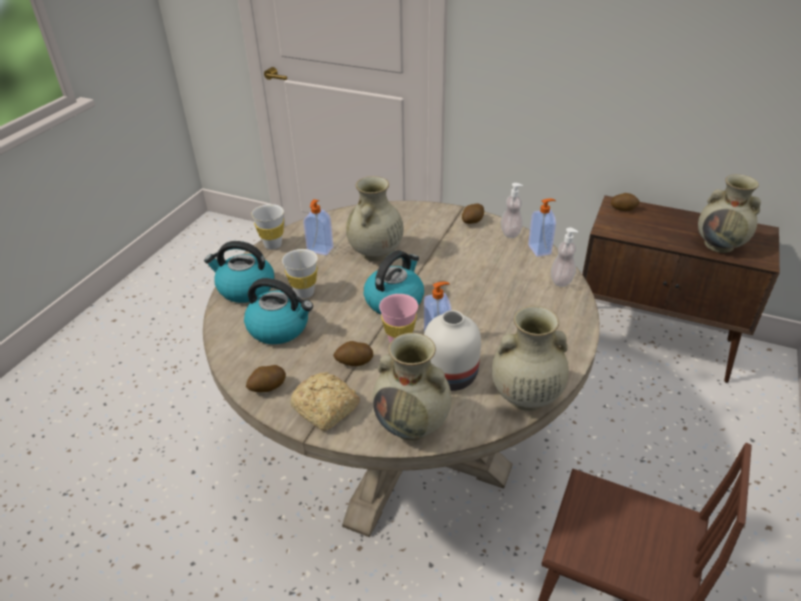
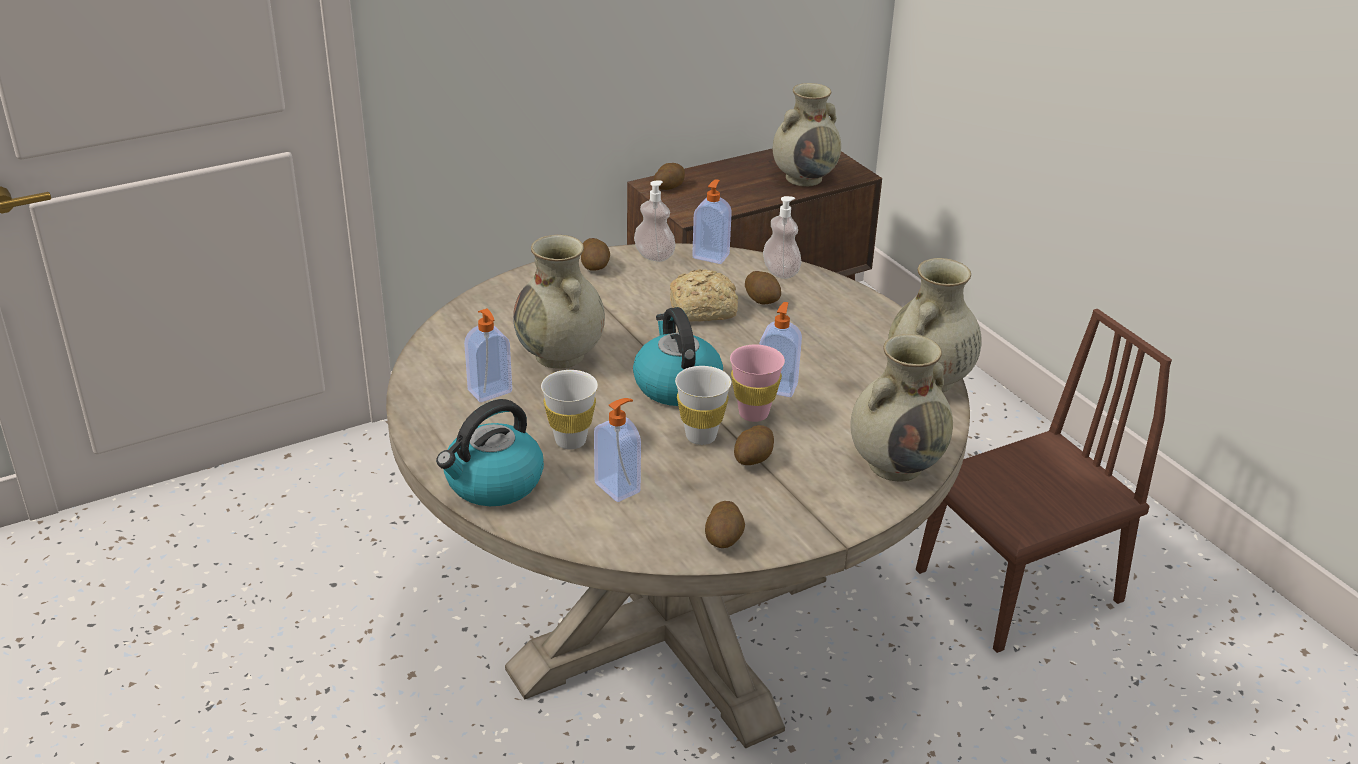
camera: 55 degrees left, 5 degrees down
(273, 245) = (420, 423): white cup -> white cup (701, 436)
(280, 327) = (618, 487): kettle -> soap dispenser
(326, 409) = (811, 511): bread -> bread (705, 309)
(451, 375) = (848, 407): white vase -> none
(521, 288) = (762, 299): none -> potato

